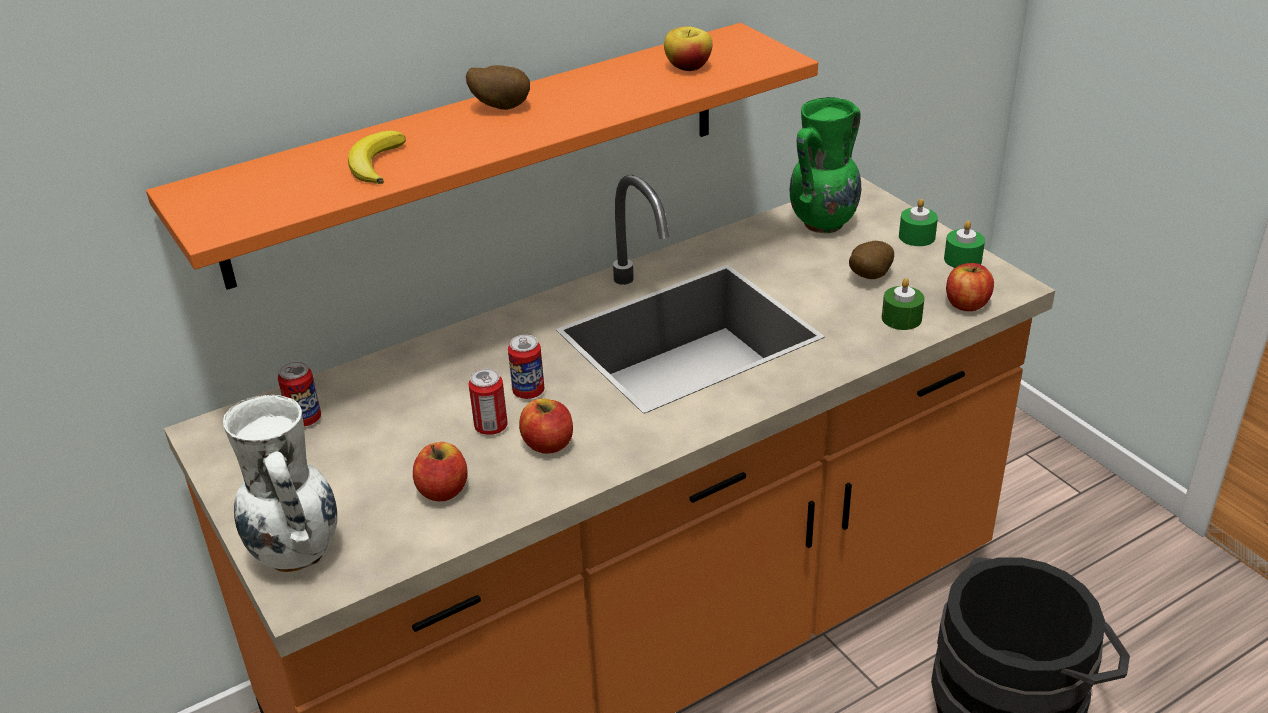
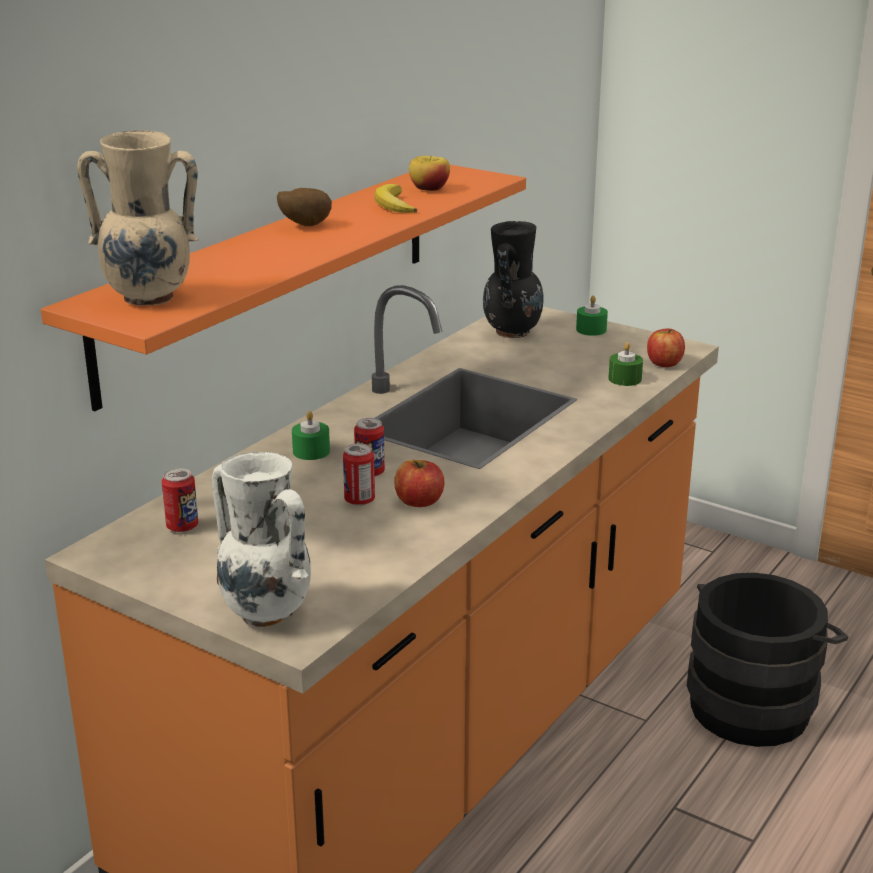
camera: 25 degrees left, 10 degrees down
(250, 195) = (150, 299): none -> beige vase
(375, 163) = (239, 268): banana -> banana (393, 205)
(443, 490) = (358, 547): apple -> none
(821, 224) = (511, 333): green vase -> black vase
(867, 277) = (577, 359): potato -> none
(962, 259) = (637, 338): green candle -> green candle (311, 451)

